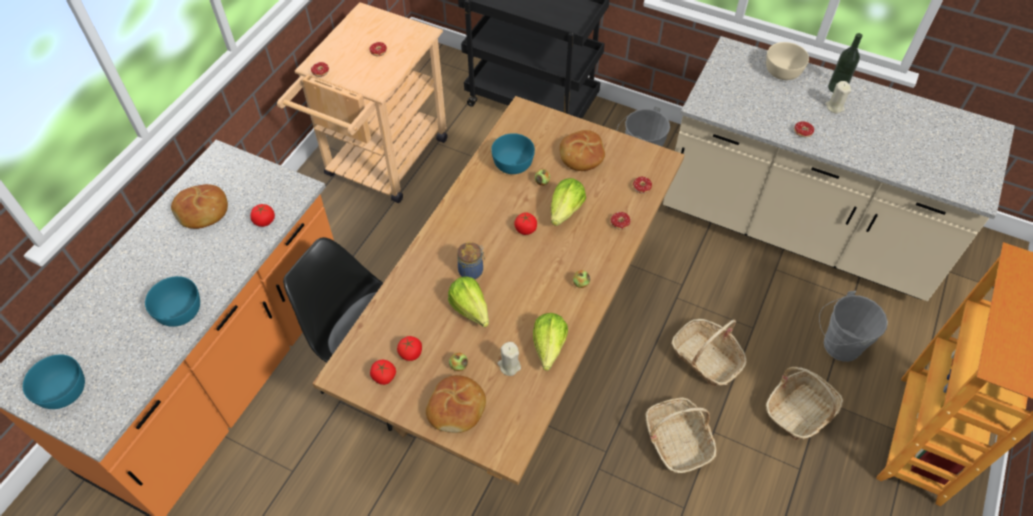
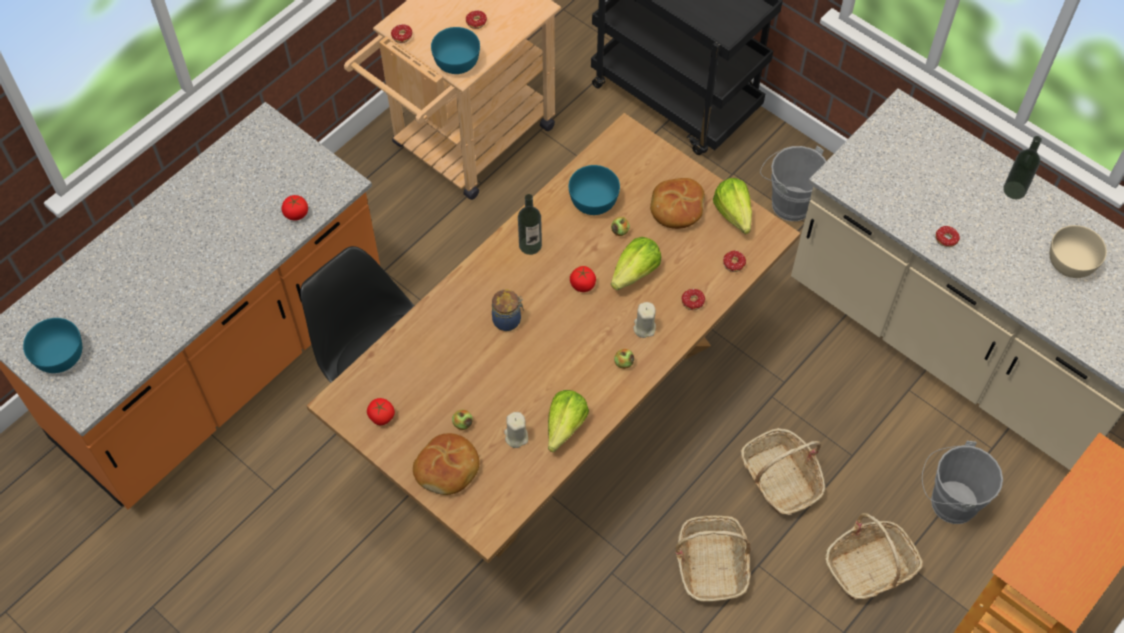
camera: 15 degrees right, 5 degrees up
(180, 310) = (188, 296): turquoise bowl -> turquoise bowl (457, 61)
(203, 212) = (233, 188): bread -> none
(410, 353) = (416, 397): tomato -> none
(472, 208) = (530, 245): none -> bottle
(472, 313) = (493, 369): lettuce -> lettuce (734, 218)
(783, 71) = (956, 153): beige bowl -> beige bowl (1072, 262)
(834, 107) = (1000, 215): beige candle -> beige candle (644, 327)

